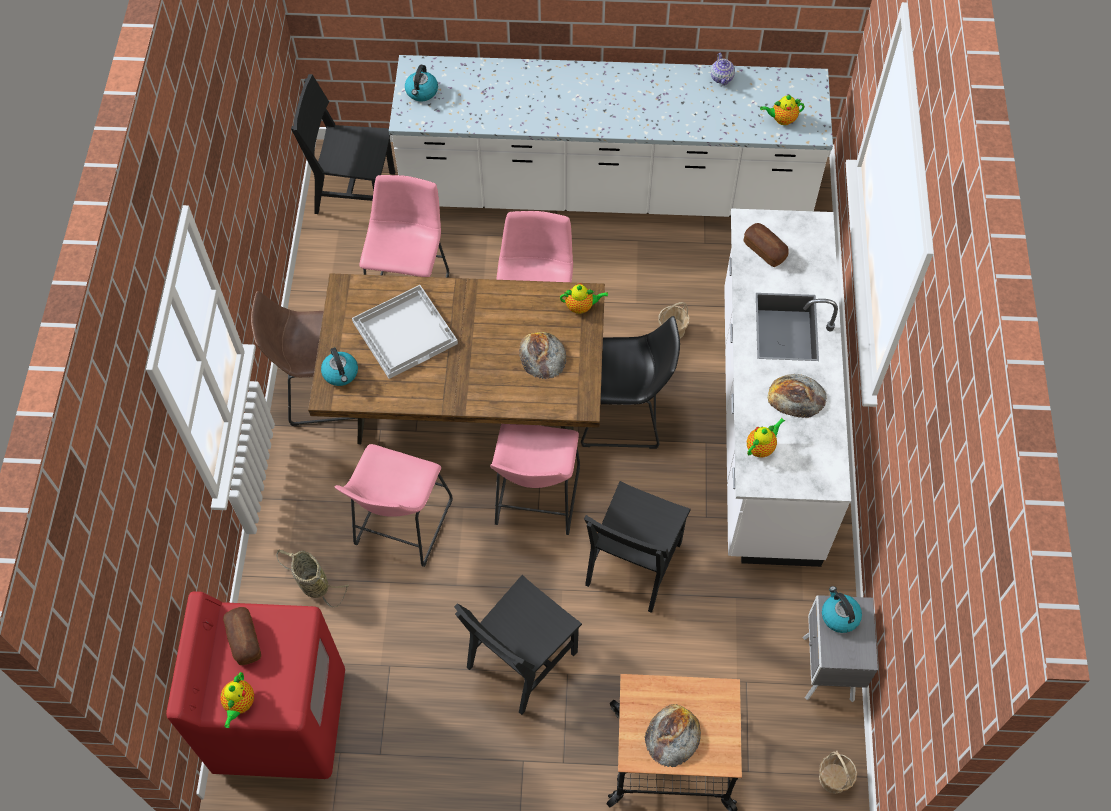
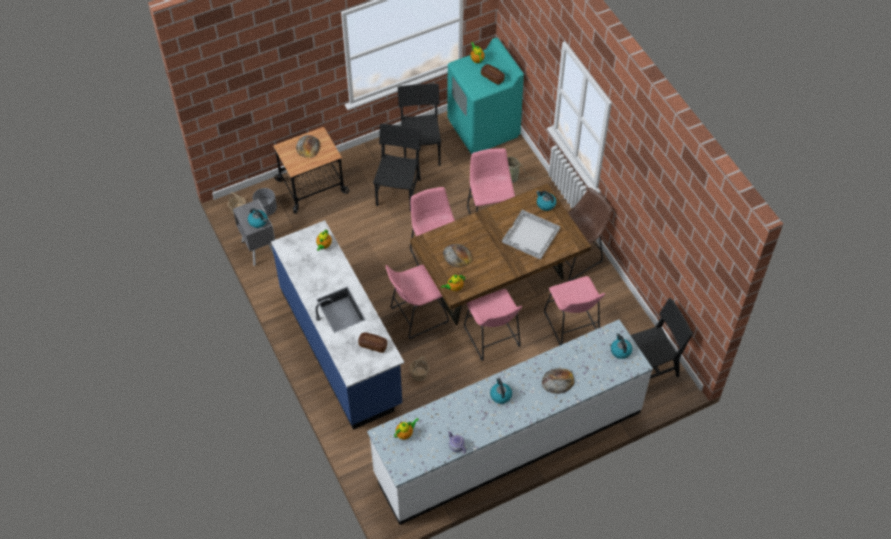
camera: 150 degrees right, 5 degrees down
(281, 719) = (483, 128): red washing machine -> turquoise washing machine
(623, 109) = (500, 395): none -> kettle
(626, 417) = (416, 316): black stool -> pink stool
(633, 563) = (372, 251): black chair -> black chair (421, 151)
(766, 423) = (341, 347): white counter -> blue counter
(780, 751) = (266, 209): none -> grey planter
(796, 396) = (318, 276): bread -> bread (558, 381)

